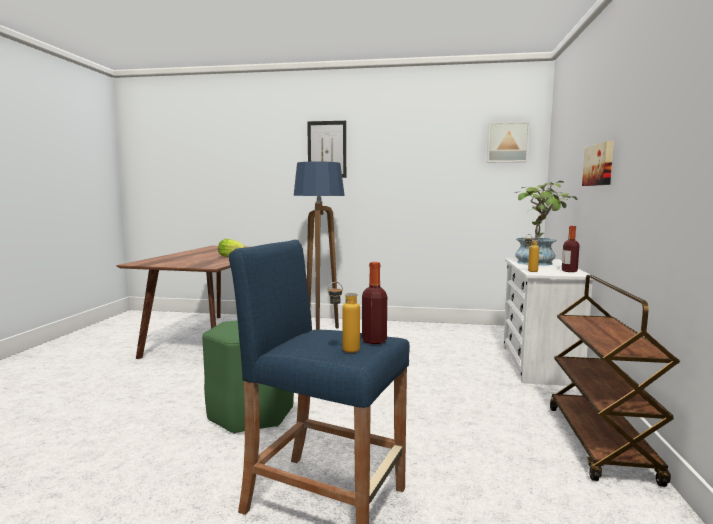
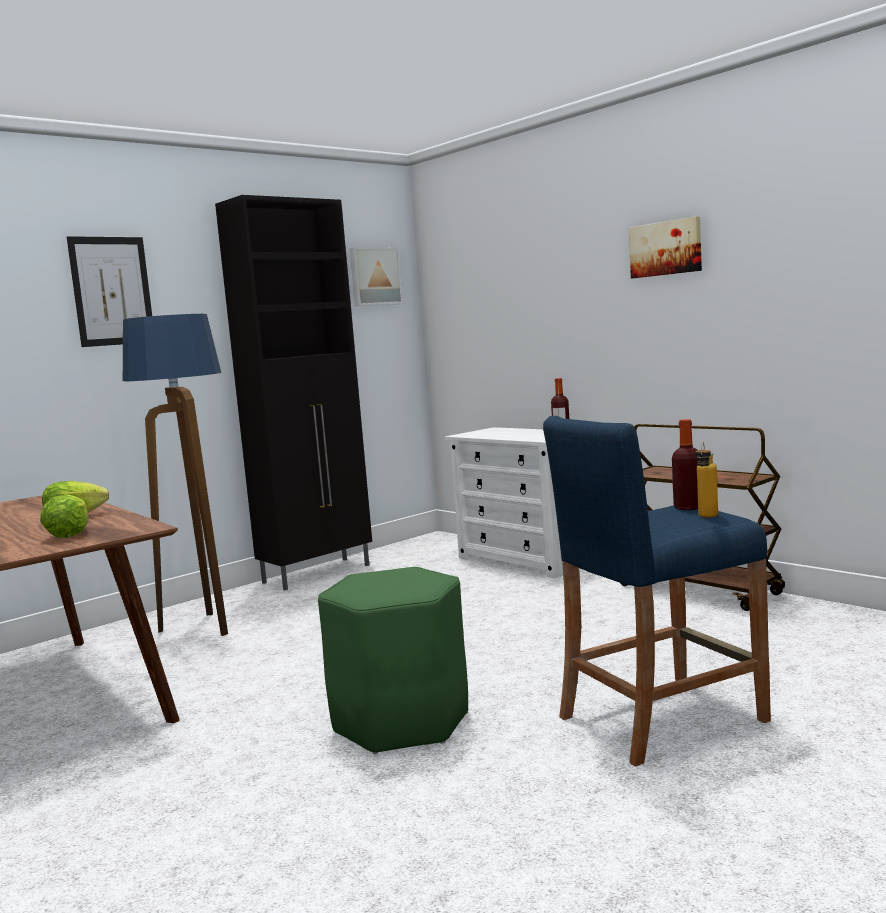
camera: 50 degrees left, 0 degrees up
(196, 262) = (69, 535): none -> lettuce
(420, 327) = (318, 573): none -> black cabinet
(530, 271) = (537, 439): bottle -> none
(539, 263) = (504, 433): potted plant -> none
(599, 165) = (576, 305): picture -> picture (666, 248)

